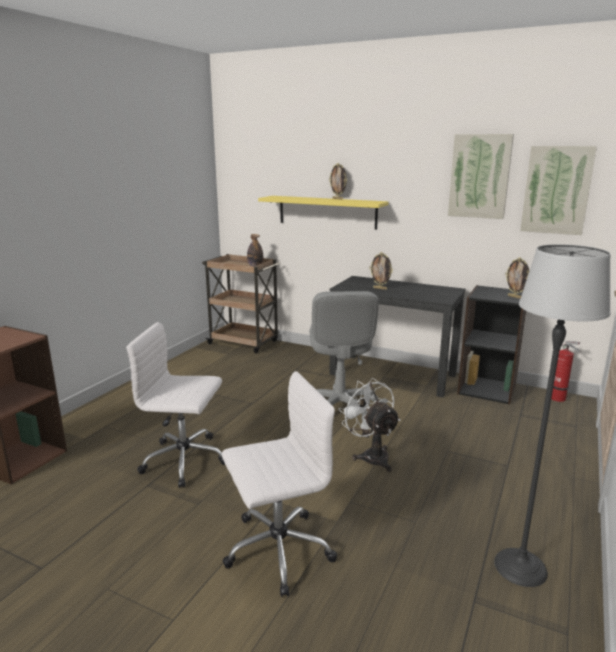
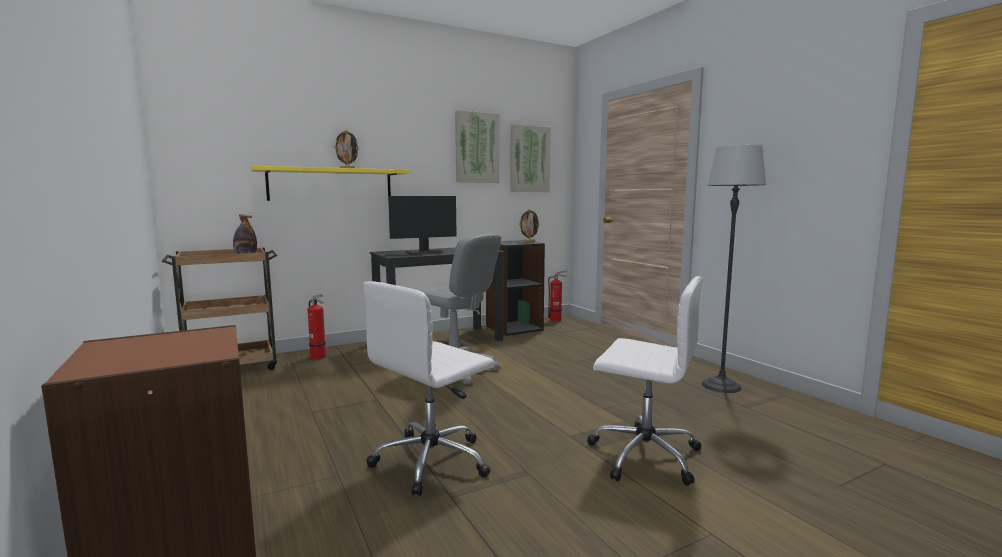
camera: 55 degrees left, 10 degrees down
(276, 550) = (642, 454): white office chair -> white office chair turned 105 degrees clockwise
(294, 354) = (319, 357): none -> fire extinguisher
(371, 455) = (548, 383): white fan -> none
(380, 288) = (426, 253): picture frame -> monitor

